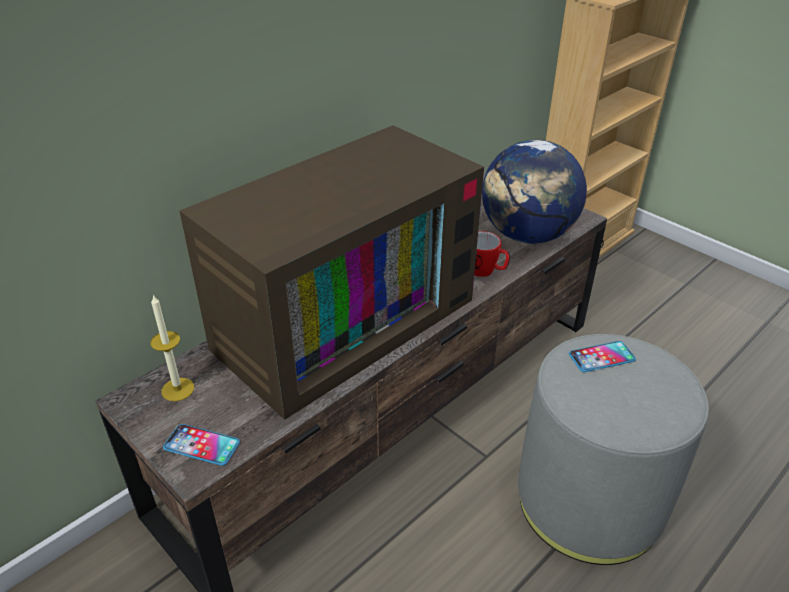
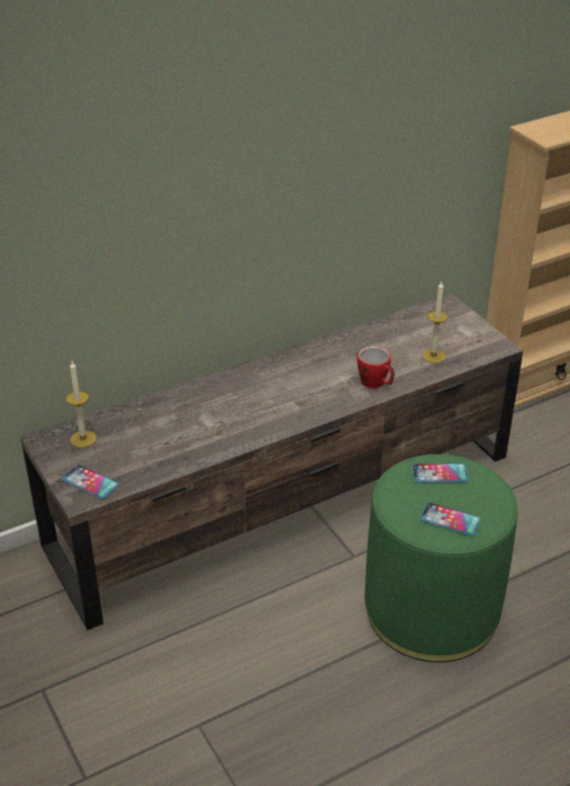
camera: 15 degrees right, 0 degrees up
(343, 319) = (232, 405): television -> none
(527, 235) = (433, 356): globe -> candle
(589, 501) = (432, 610): grey ottoman -> green ottoman
(643, 409) = (450, 520): none -> phone

